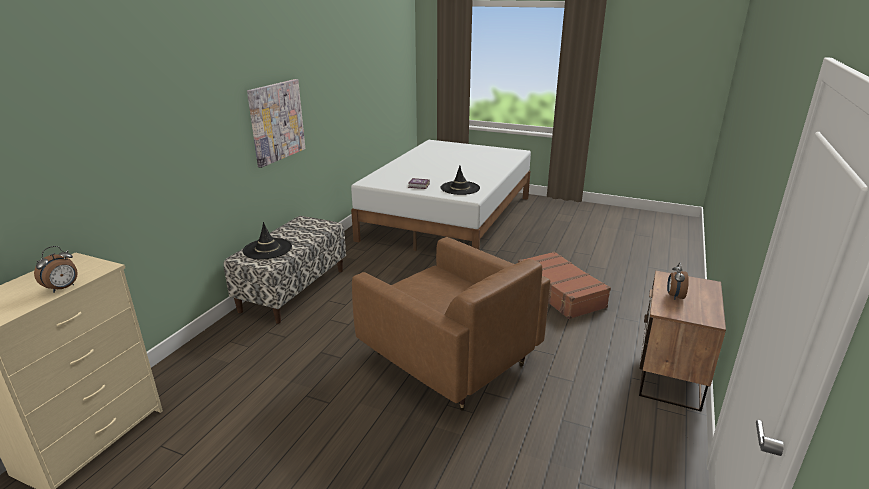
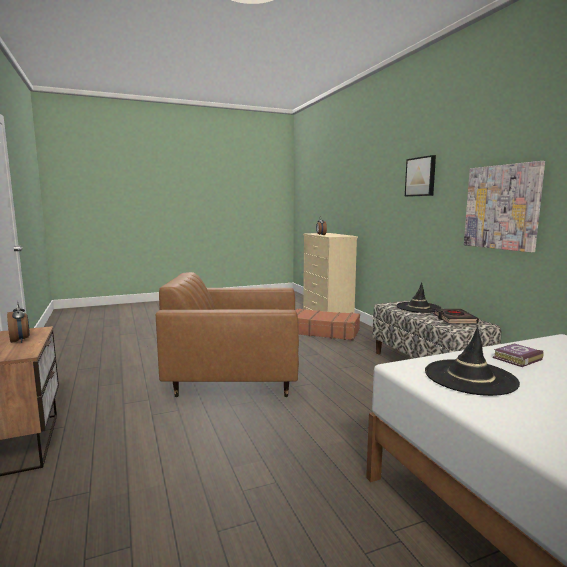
camera: 135 degrees right, 15 degrees down
(185, 108) = (421, 176): none -> picture
(298, 229) = (454, 319): none -> black book
(559, 293) = (198, 491): brown suitcase -> brown suitcase (323, 332)

